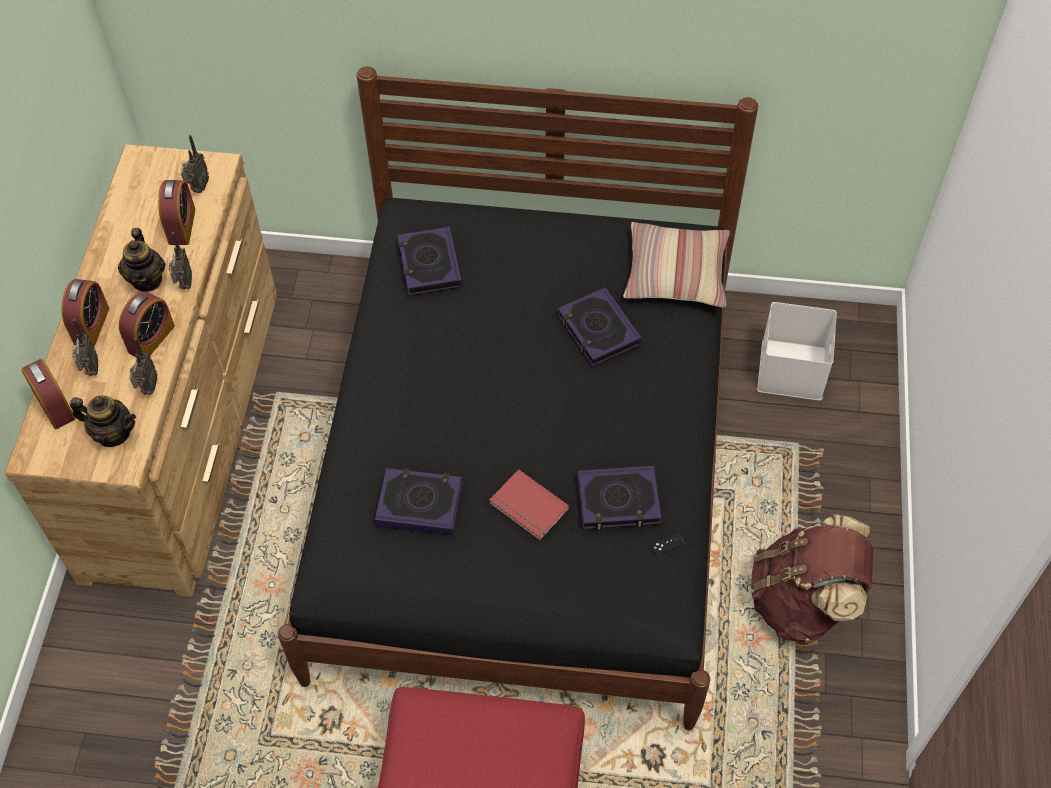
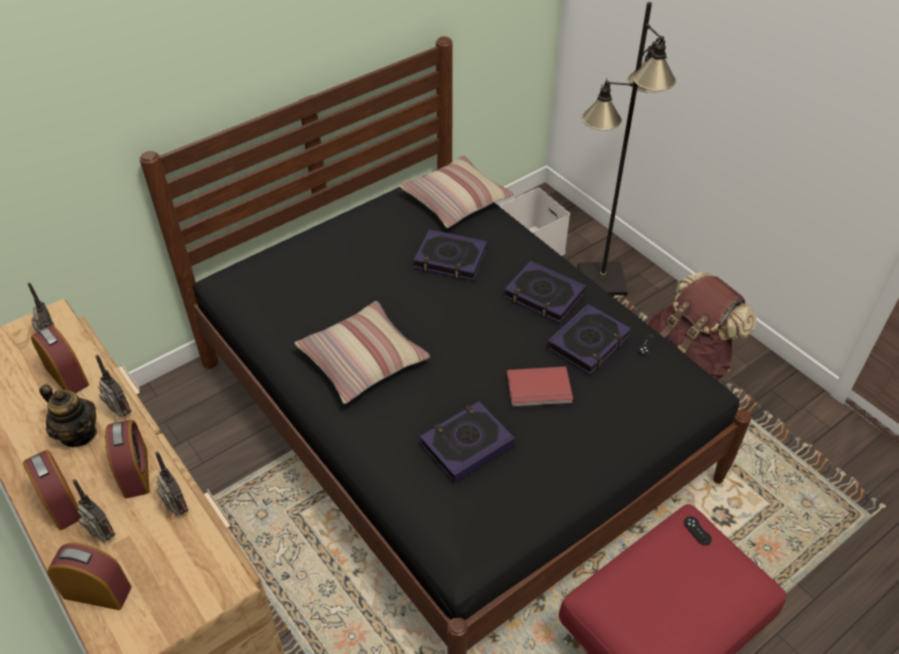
camera: 45 degrees left, 10 degrees down
(113, 433) = (184, 568): teapot -> none
(425, 369) = (362, 360): none -> pillow
(429, 265) = (285, 296): book -> book (543, 296)
(551, 732) = (697, 530): none -> black game controller
(820, 456) = (601, 281): none -> black floor lamp

